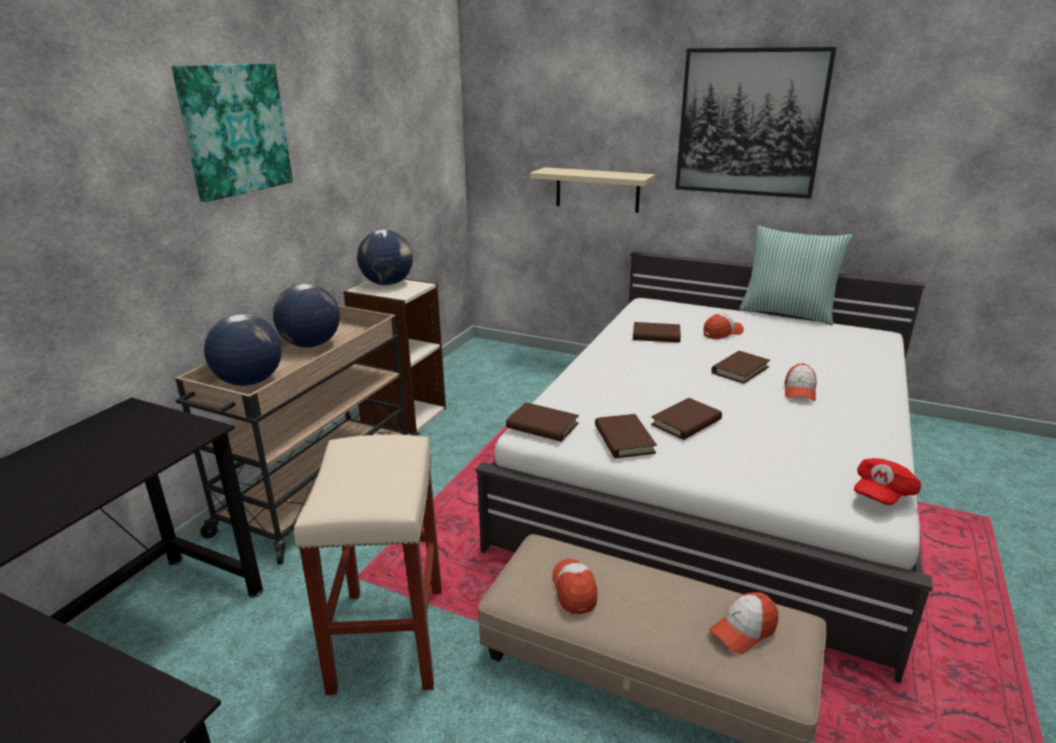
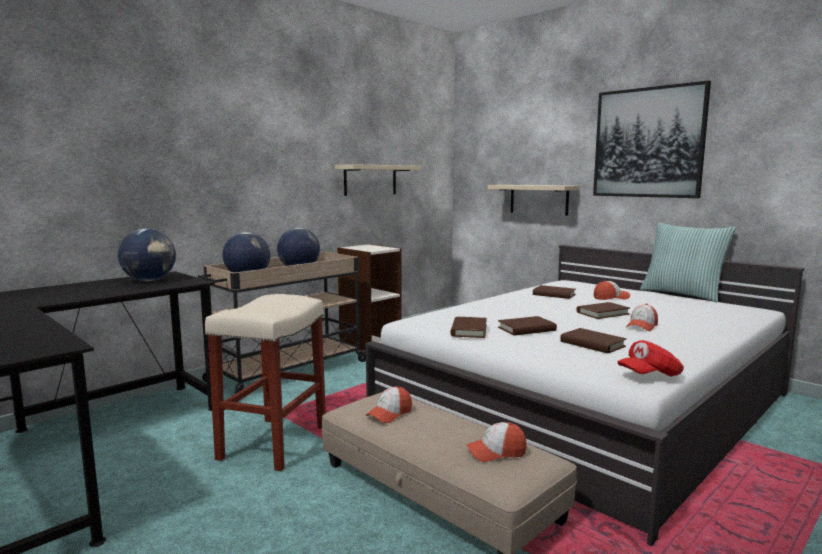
camera: 20 degrees right, 15 degrees down
(235, 130) = (273, 130): picture -> none
(371, 180) = (370, 180): none -> beige shelf
(388, 284) = (369, 246): globe -> globe (150, 280)
(542, 426) = (417, 319): brown book -> brown book (592, 344)
(574, 590) = (389, 414): cap -> cap turned 150 degrees counterclockwise

